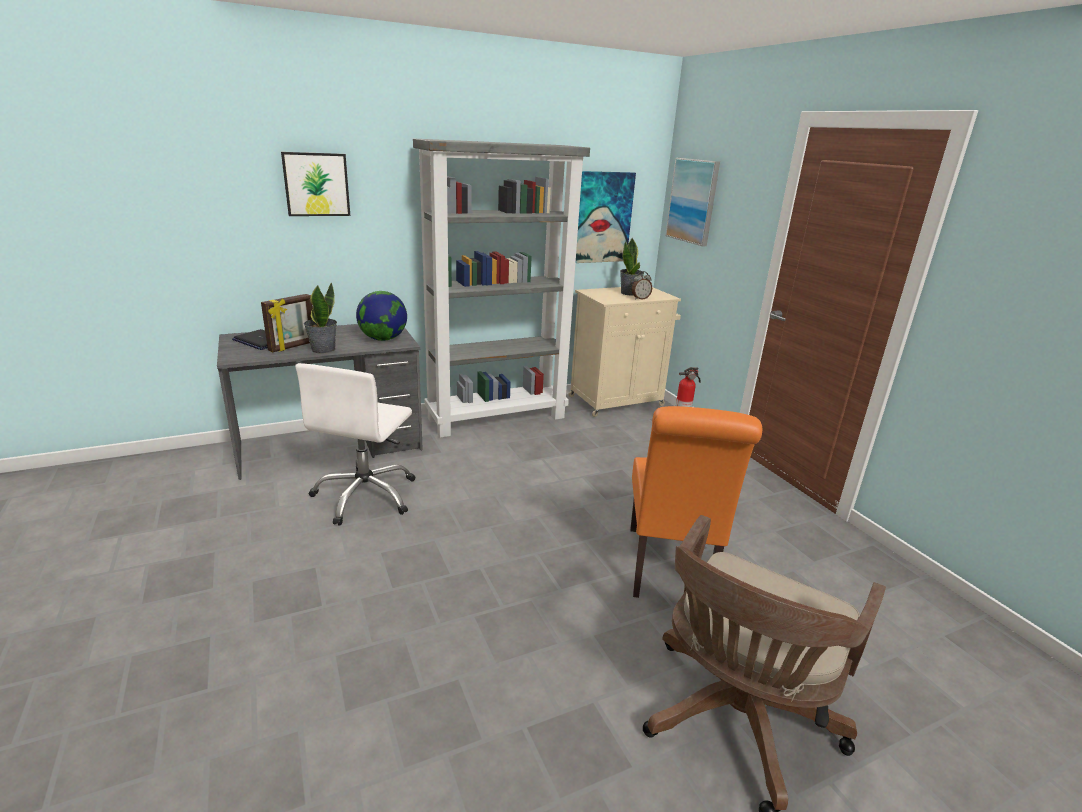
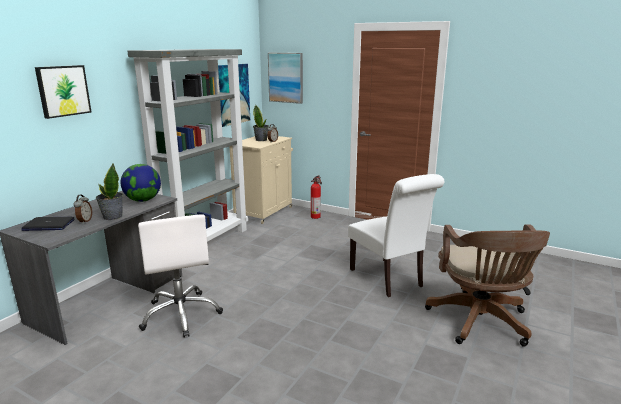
camera: 35 degrees left, 5 degrees down
(293, 346) = (84, 221): picture frame -> alarm clock
(669, 570) = (389, 279): orange chair -> white chair

